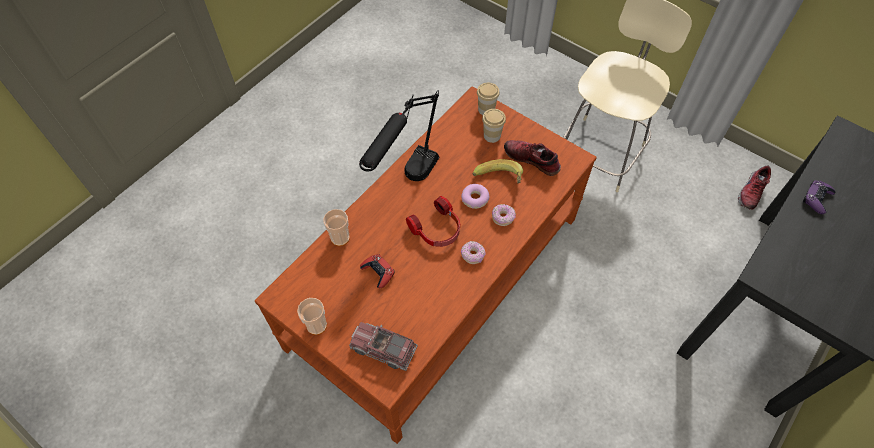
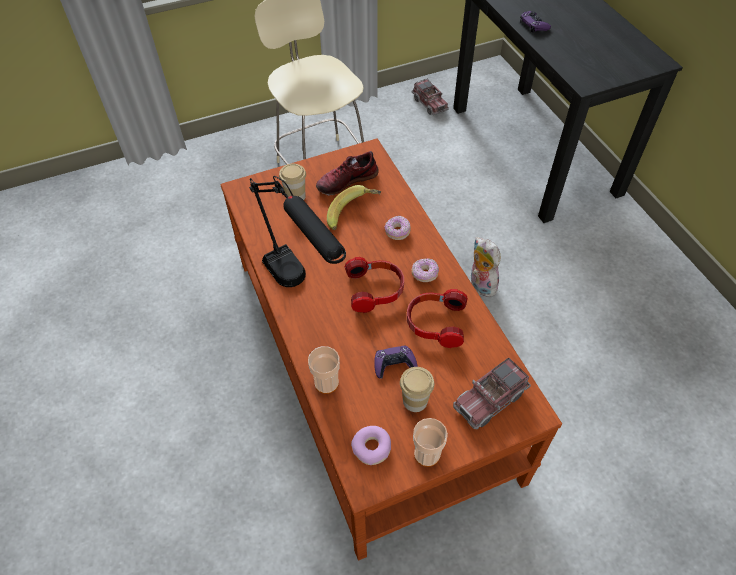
camera: 60 degrees left, 5 degrees down
(378, 272) = (394, 364): red game controller -> purple game controller
(430, 282) = (435, 323): none -> headphones
(475, 199) = (360, 243): donut -> donut (372, 448)
(486, 109) = (260, 186): cup -> cup (415, 400)
(565, 328) = (480, 284): none -> plush toy
(750, 192) = (429, 103): shoe -> toy truck

